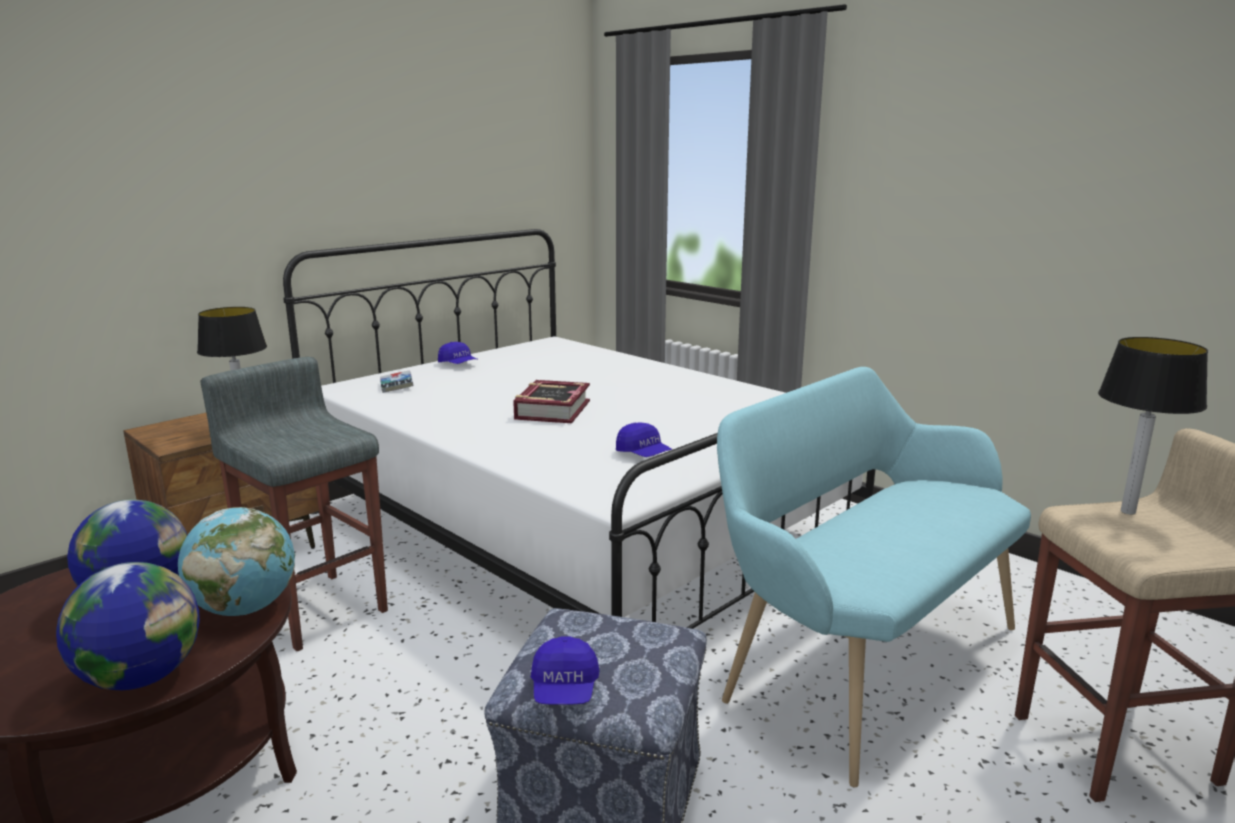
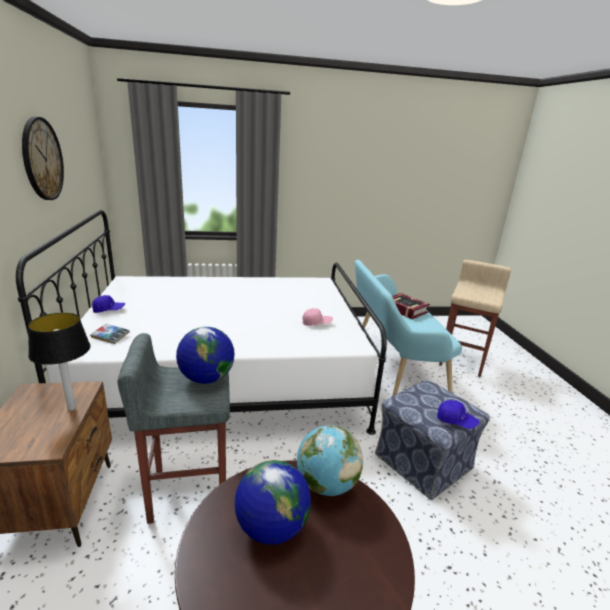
camera: 55 degrees left, 5 degrees up
(141, 677) = (375, 544): globe -> globe (206, 378)
(402, 145) = (42, 159): none -> wall clock
(552, 410) = (231, 318): book -> book (405, 310)
(643, 454) = (316, 323): blue cap -> pink cap
(1129, 512) = (465, 289): table lamp -> none

